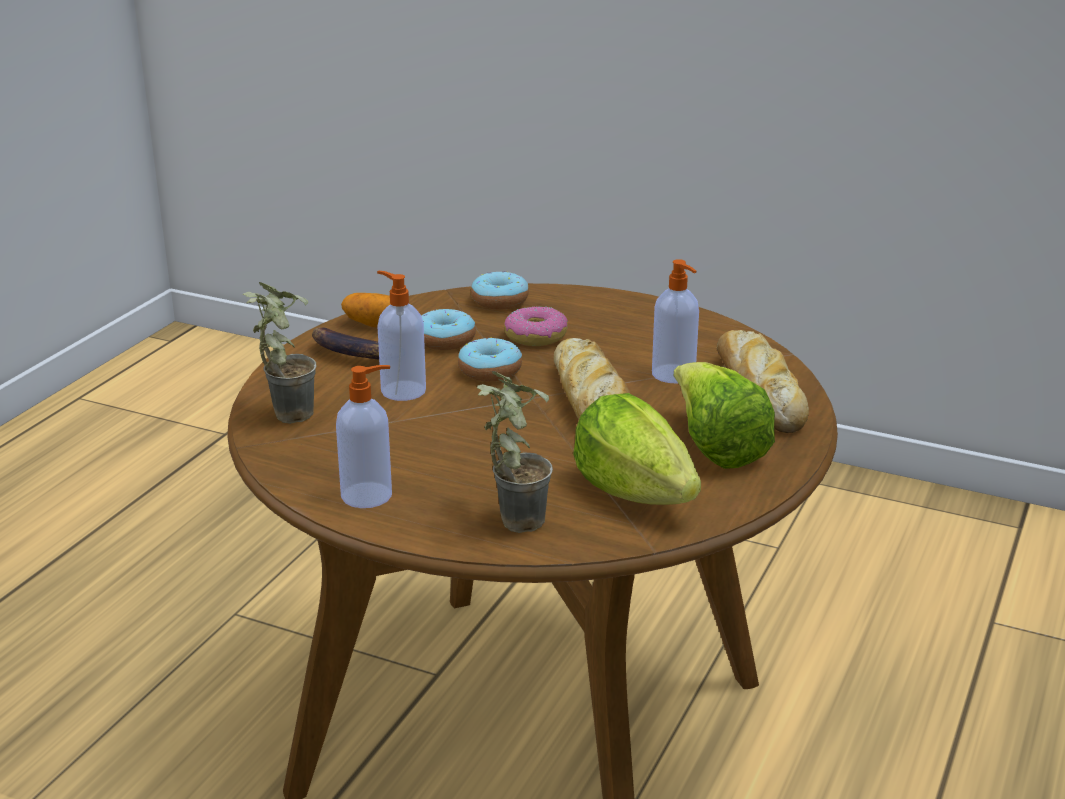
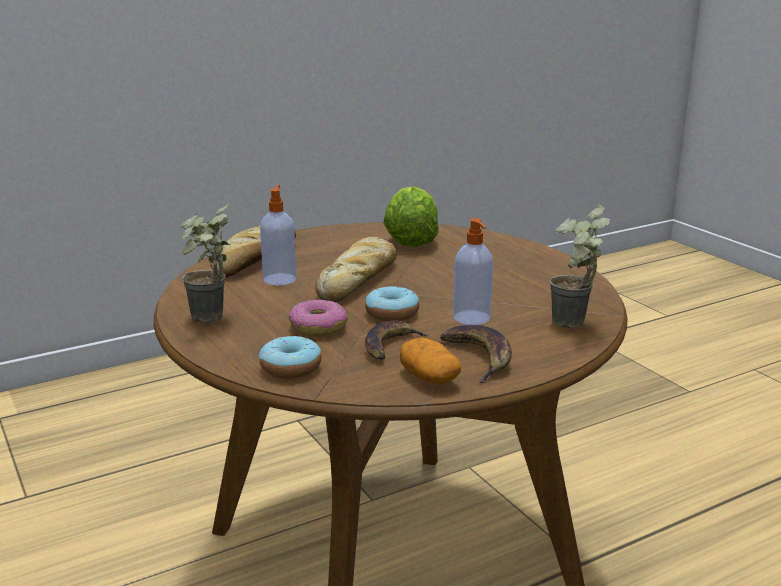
camera: 145 degrees left, 5 degrees down
(368, 495) = (555, 271): soap dispenser -> none
(445, 340) = (390, 346): donut -> banana
(510, 518) = (488, 246): potted plant -> potted plant (209, 322)
(716, 447) = (335, 244): lettuce -> none

